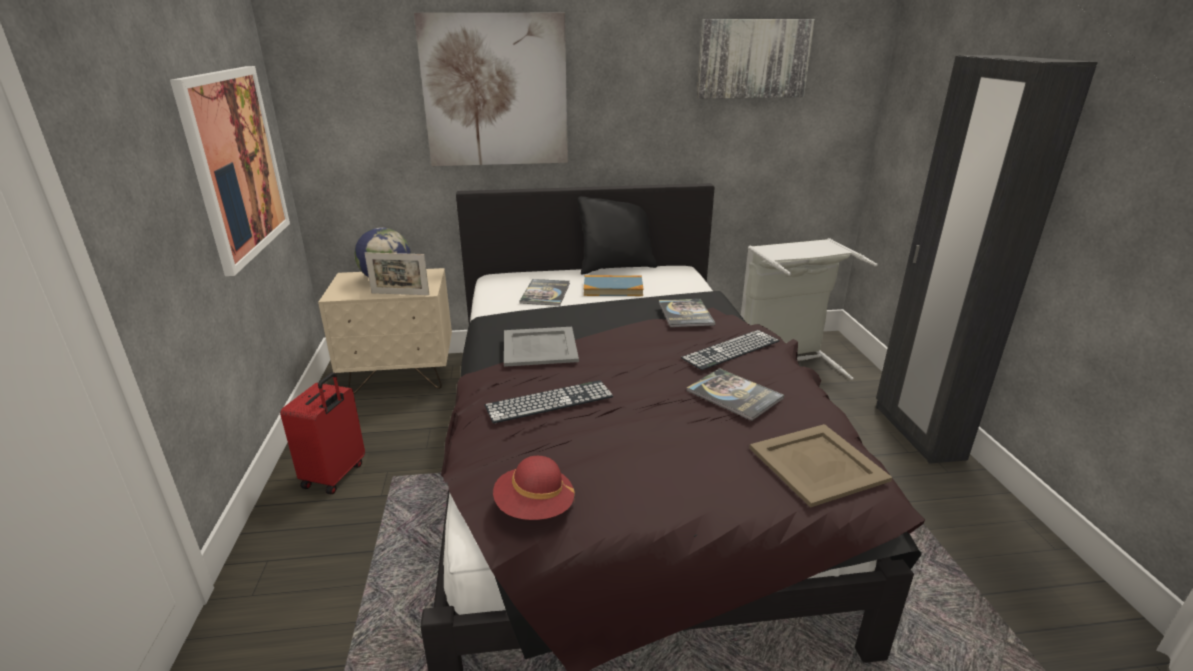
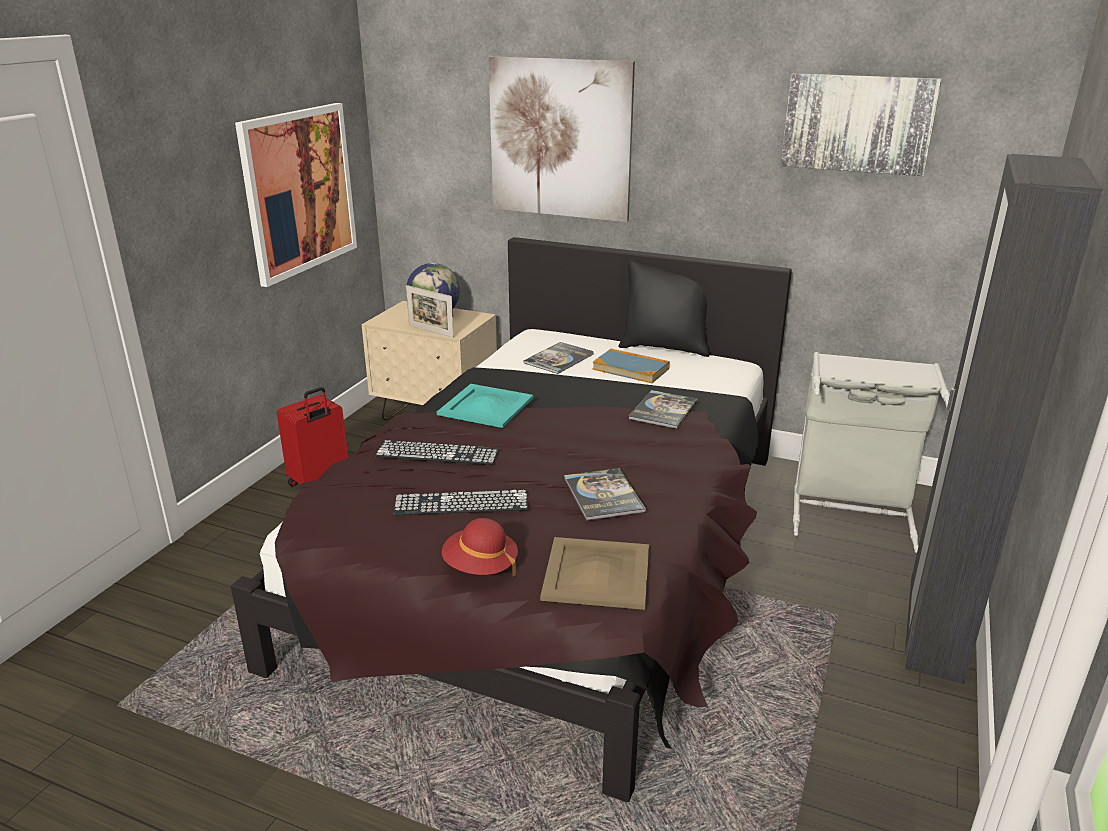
camera: 30 degrees right, 0 degrees up
(534, 508) = (336, 525): red hat -> red hat (480, 566)
(540, 347) = (486, 406): grey tray -> turquoise tray
(731, 349) = (659, 455): keyboard -> keyboard (461, 503)

